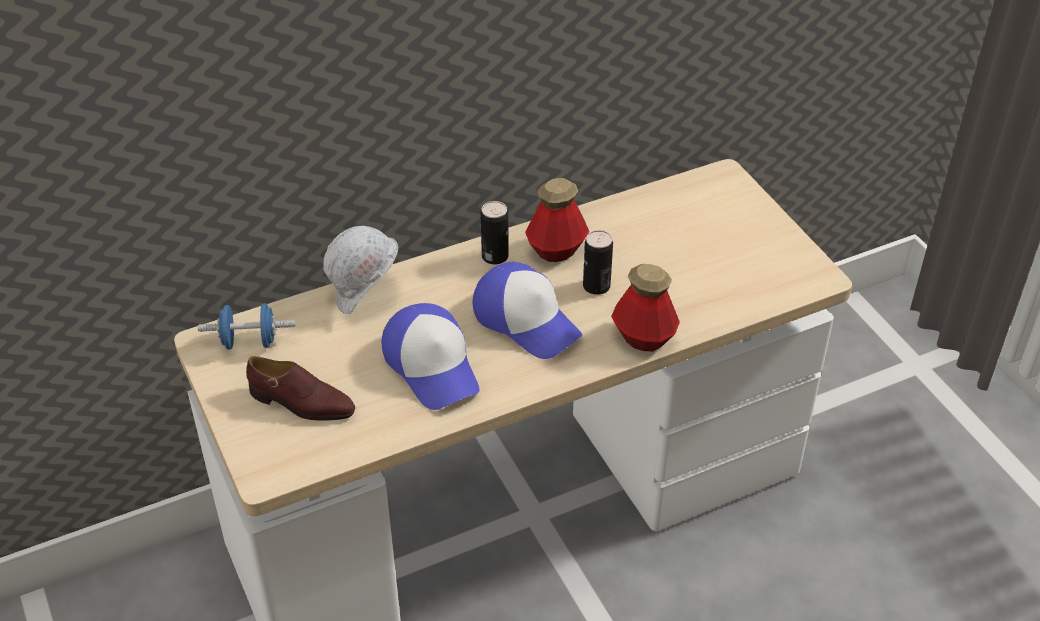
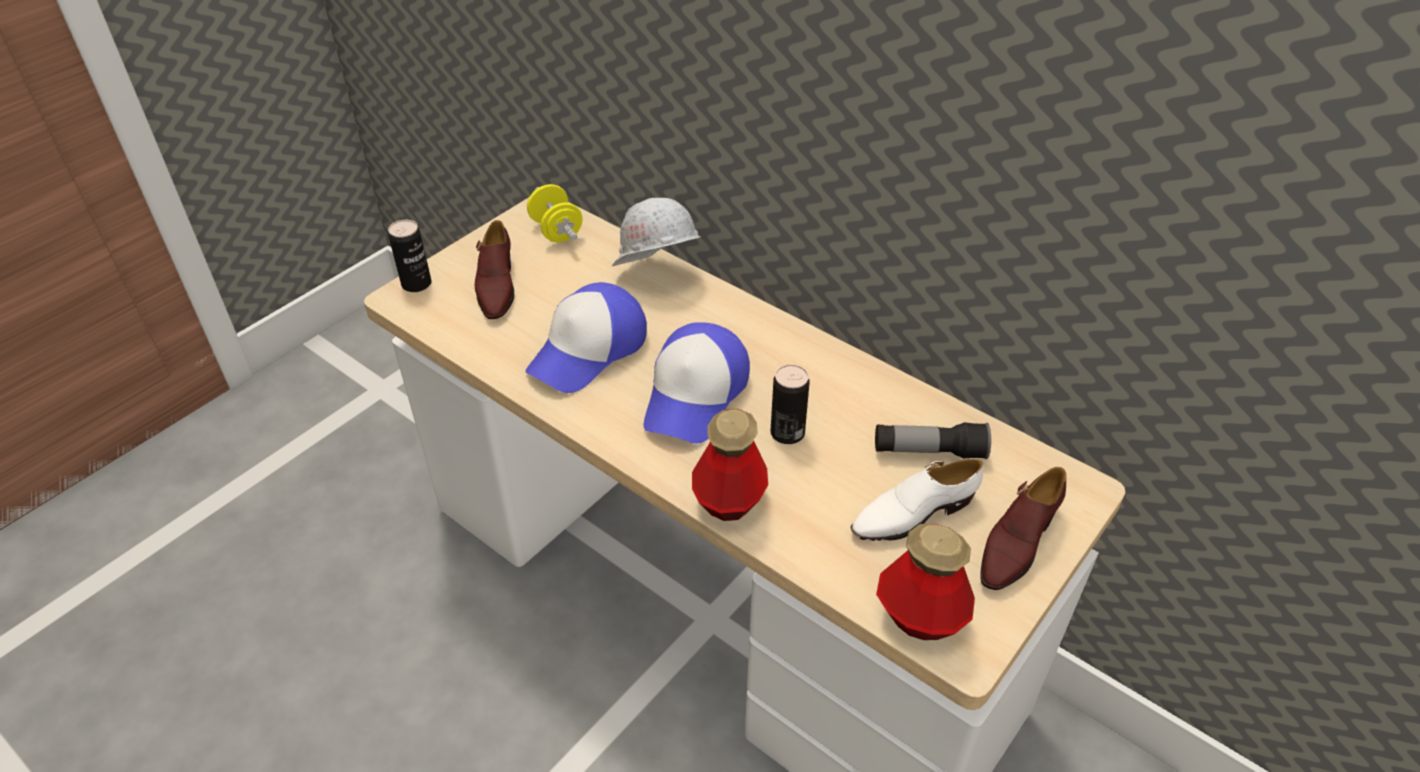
camera: 65 degrees right, 0 degrees up
(249, 342) = (556, 231): blue dumbbell -> yellow dumbbell
(495, 256) = (777, 340): can -> can (416, 284)
(556, 250) = (823, 382): bottle -> bottle (920, 617)
(654, 226) = (929, 451): none -> flashlight
(704, 256) = (912, 514): none -> white shoe
(751, 221) = (1016, 543): none -> brown shoe

